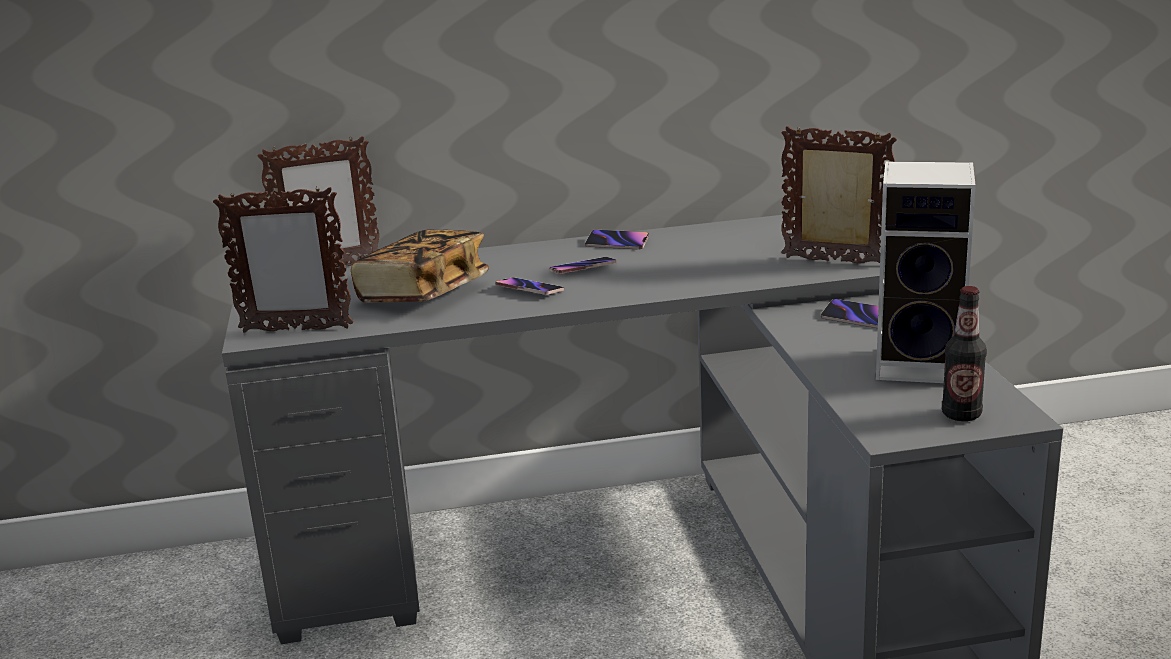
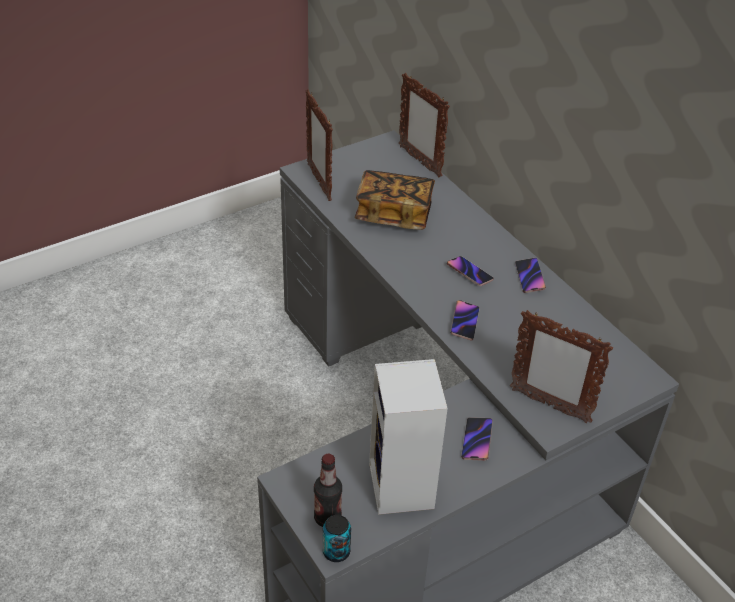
camera: 65 degrees right, 20 degrees up
(529, 290) = (420, 258): phone -> phone (464, 322)
(835, 262) = (549, 405): picture frame -> picture frame turned 120 degrees clockwise
(1020, 415) = (336, 551): none -> can

